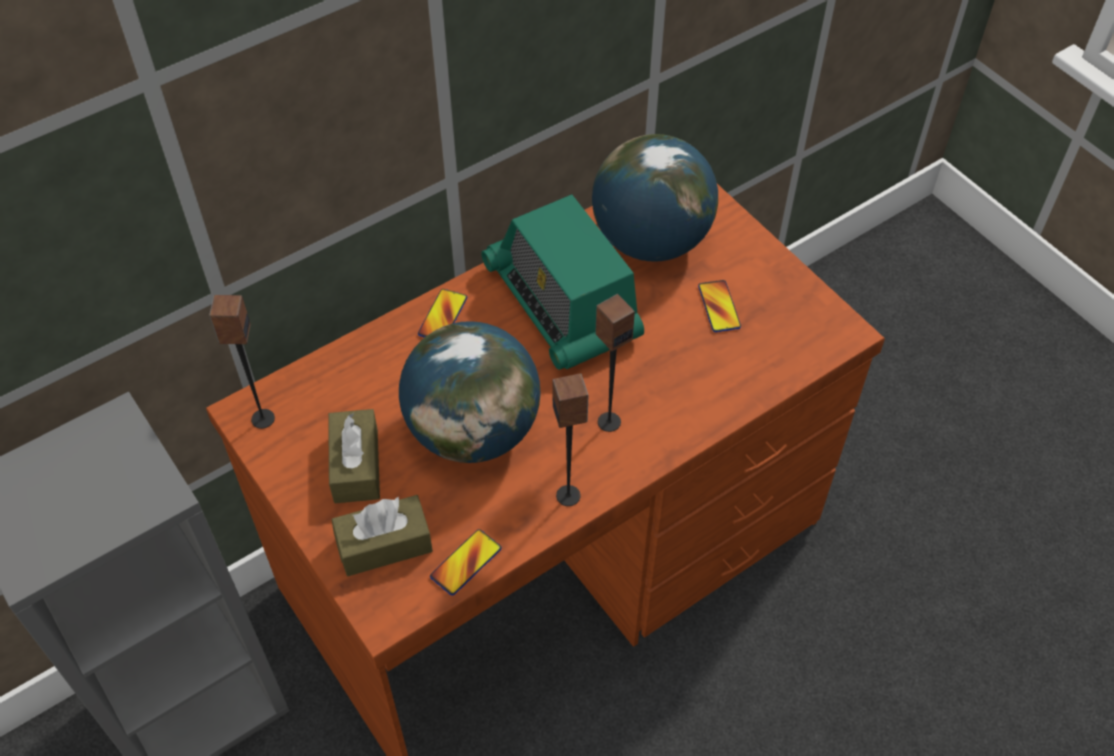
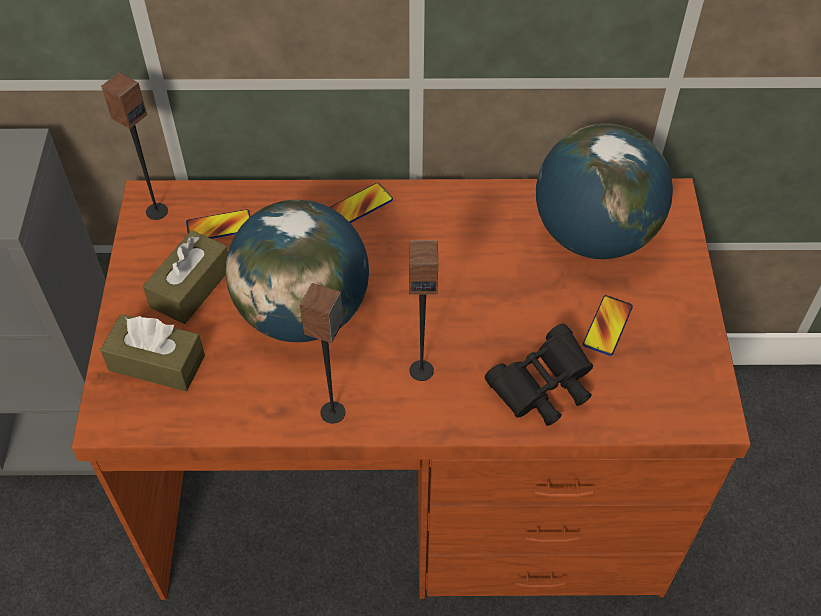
camera: 35 degrees right, 0 degrees up
(466, 563) = (204, 417): phone -> phone (219, 227)
(562, 303) = (468, 248): radio -> none
(711, 382) = (542, 389): none -> black binoculars

